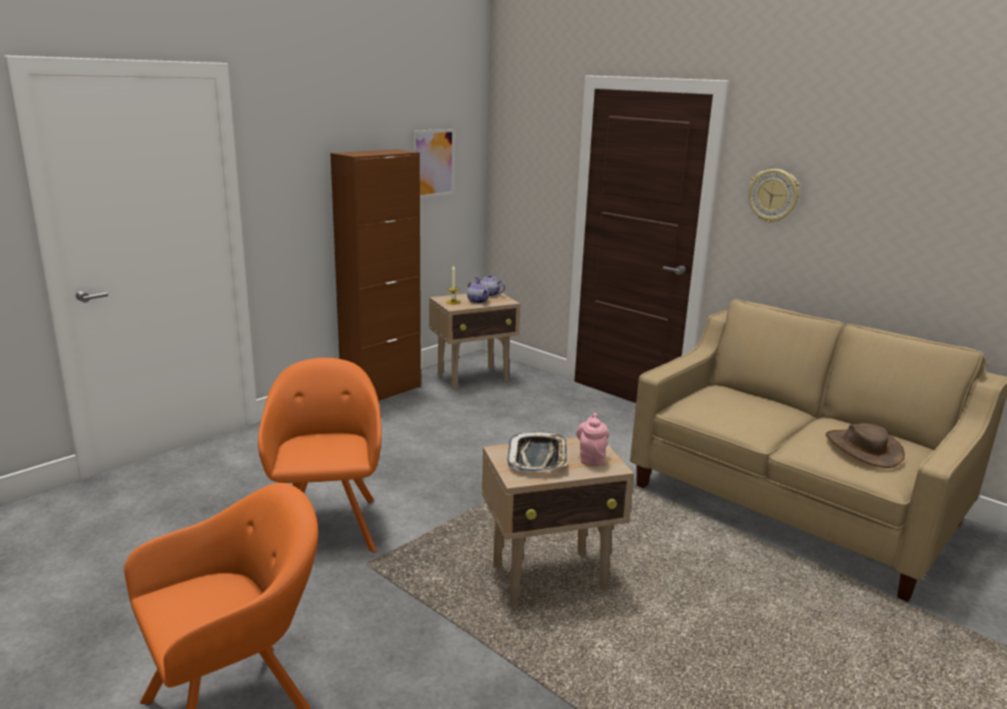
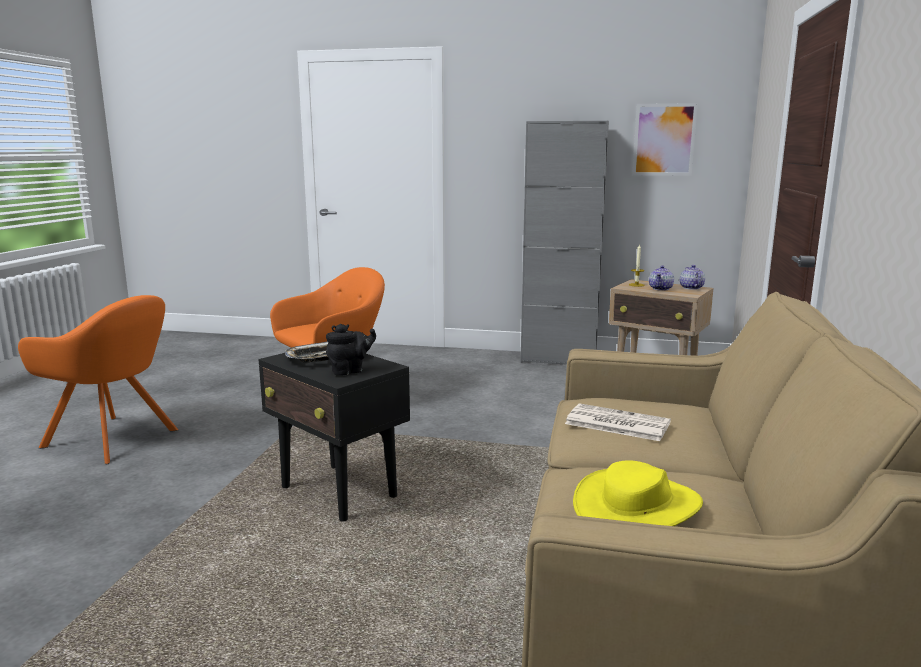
camera: 60 degrees right, 5 degrees down
(381, 392) = (558, 360): brown cabinet -> grey cabinet
(550, 578) = (339, 493): beige side table -> black side table
(591, 458) = (350, 371): pink teapot -> black teapot
(740, 414) = (615, 423): none -> newspaper
(773, 195) = (874, 131): wall clock -> none
(863, 448) = (637, 507): brown hat -> yellow hat

